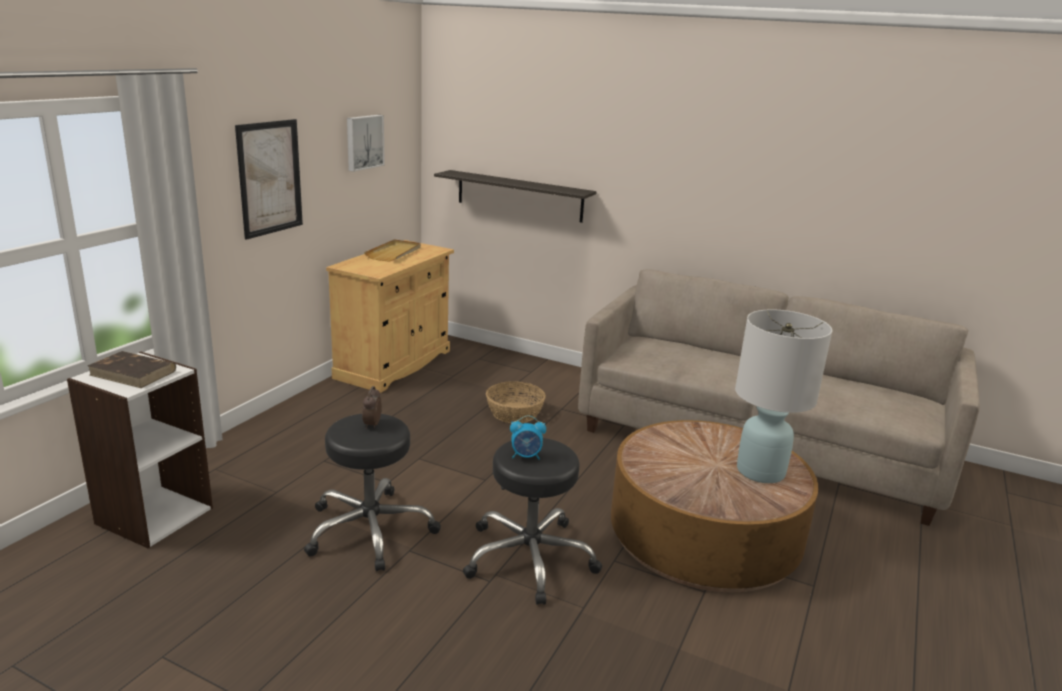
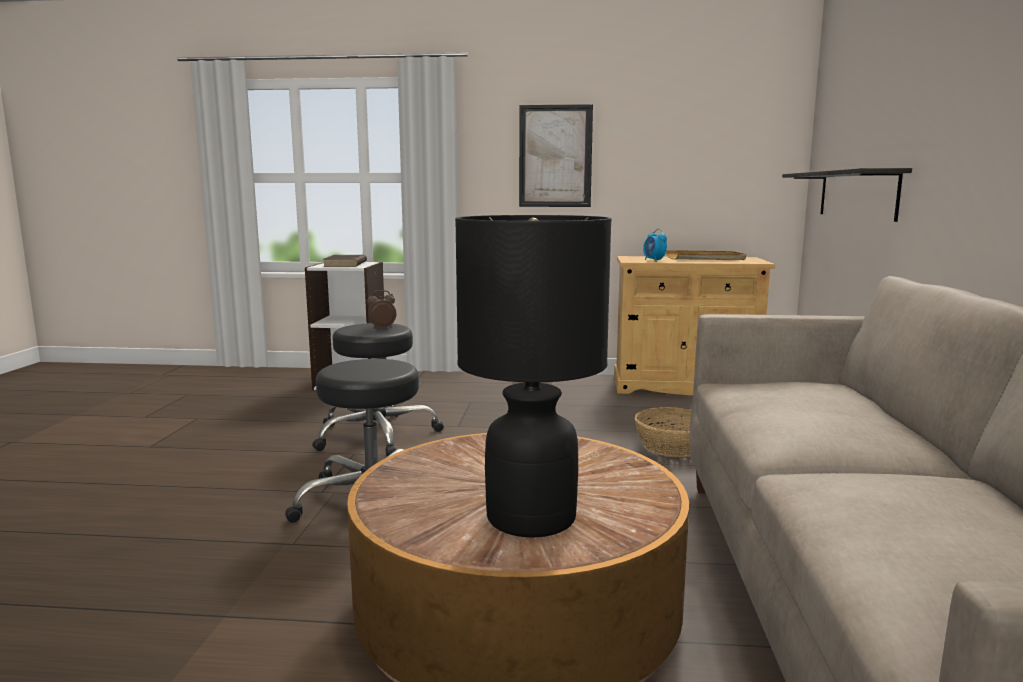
camera: 70 degrees right, 10 degrees down
(363, 142) = (695, 135): picture -> none
(526, 456) = (362, 366): alarm clock -> alarm clock (654, 260)
(760, 471) = (531, 518): white table lamp -> black table lamp

